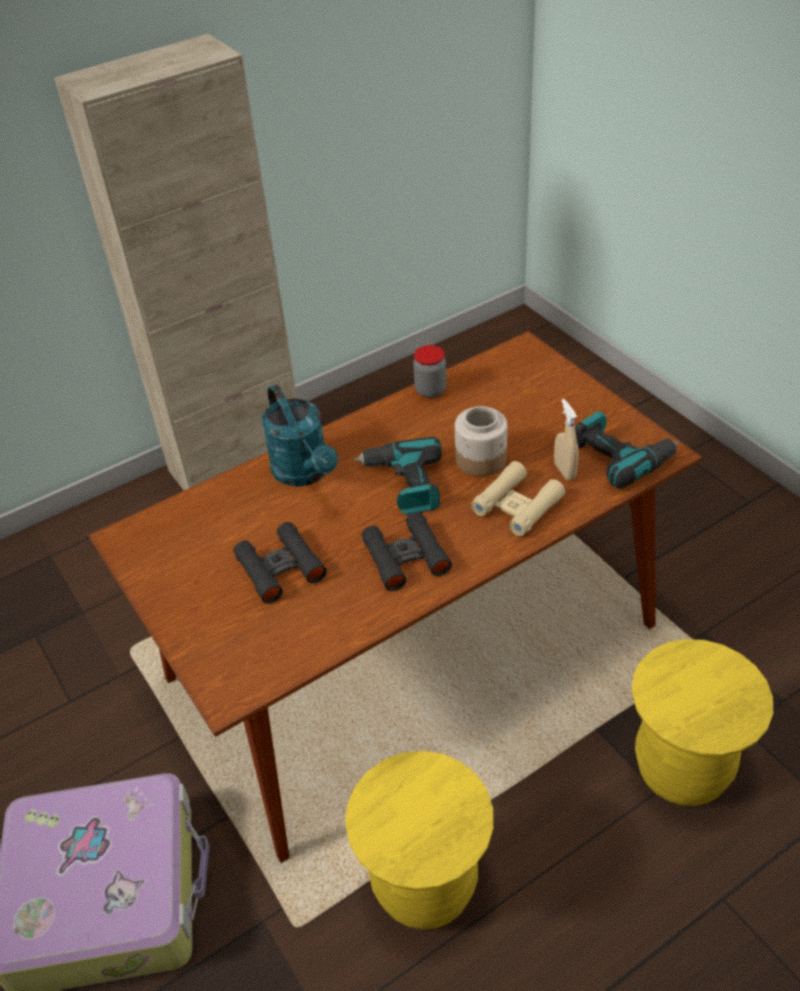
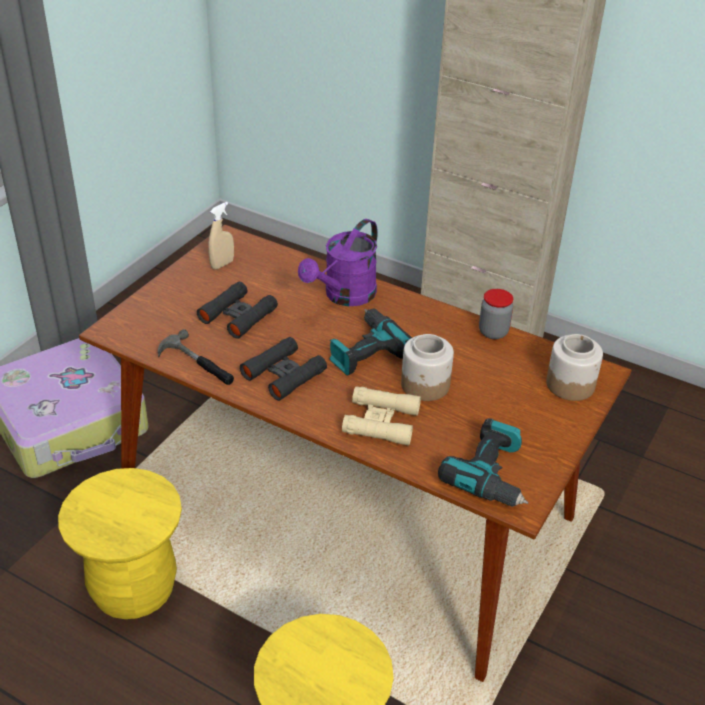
camera: 60 degrees right, 5 degrees down
(305, 473) = (344, 296): turquoise watering can -> purple watering can
(345, 626) = (197, 364): none -> hammer
(529, 370) = (570, 384): none -> jar
(564, 471) = (445, 441): beige spray bottle -> beige spray bottle (222, 264)

